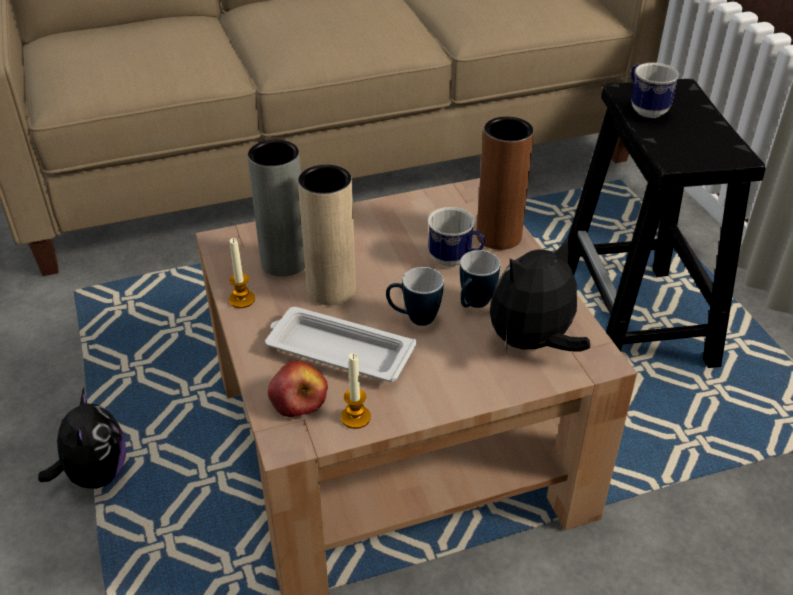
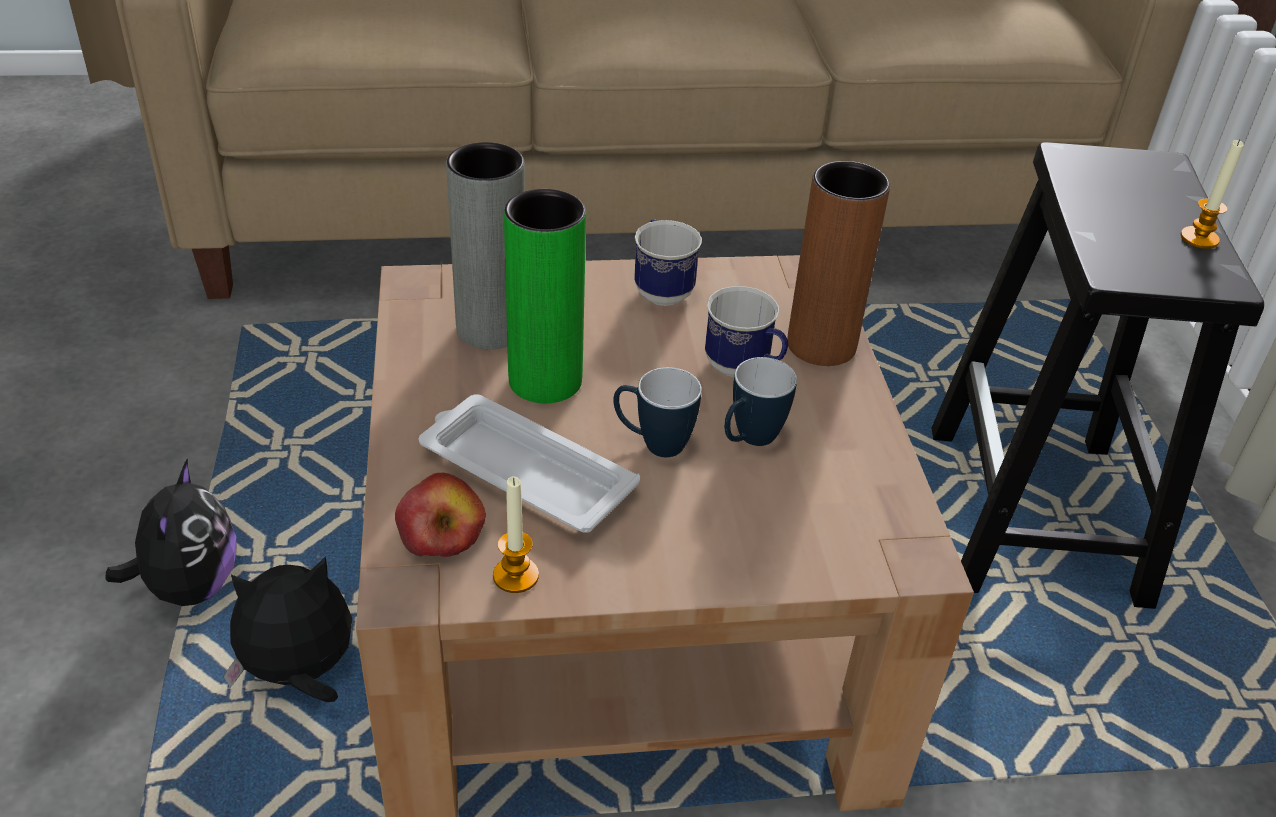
camera: 10 degrees right, 0 degrees up
(242, 300) = (412, 372): candle -> candle (1199, 238)
(331, 290) = (545, 381): beige vase -> green vase
(532, 343) = (822, 515): plush toy -> plush toy (300, 673)
(644, 109) = (1093, 188): mug -> mug (660, 289)

